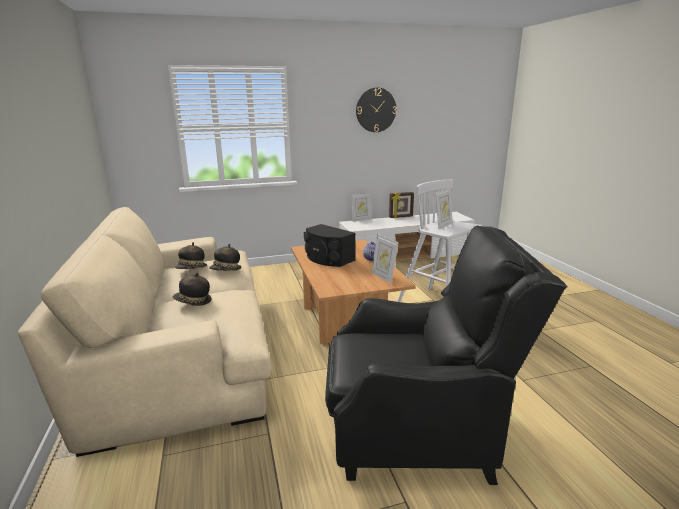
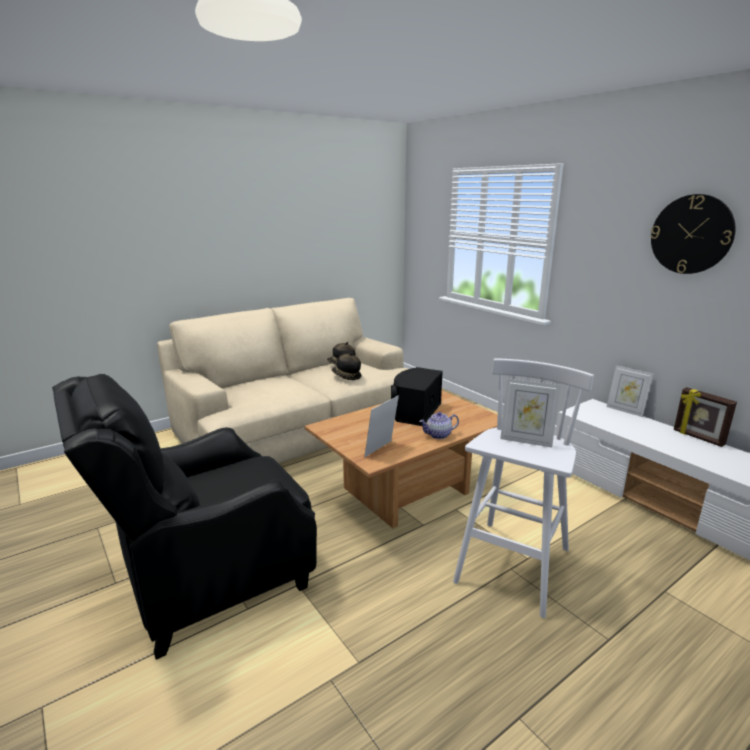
camera: 70 degrees right, 0 degrees up
(193, 302) = (275, 381): hat -> none
(417, 430) = (208, 579): black armchair -> black armchair turned 75 degrees clockwise

